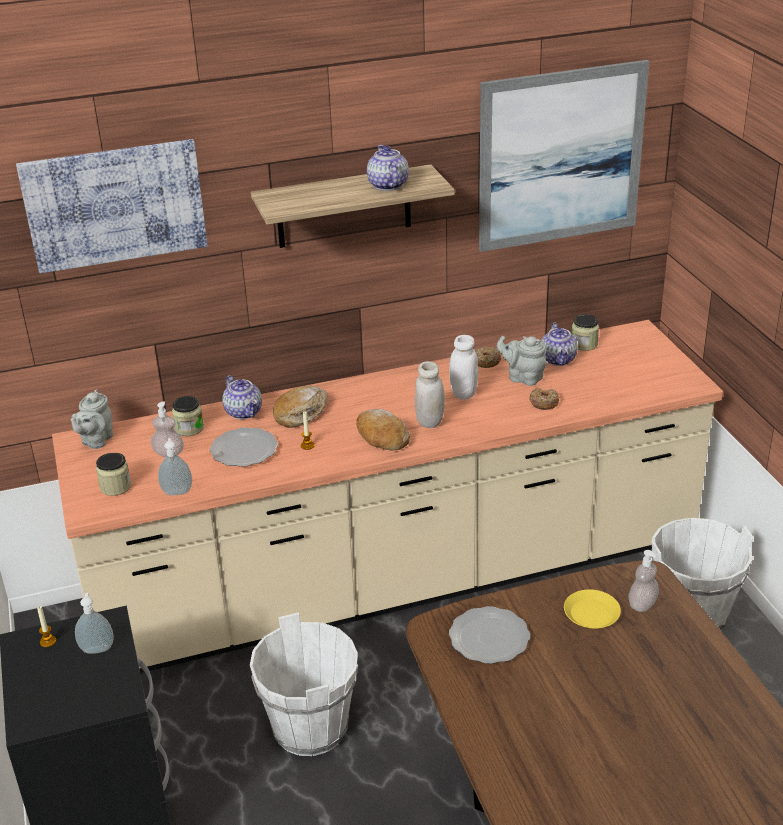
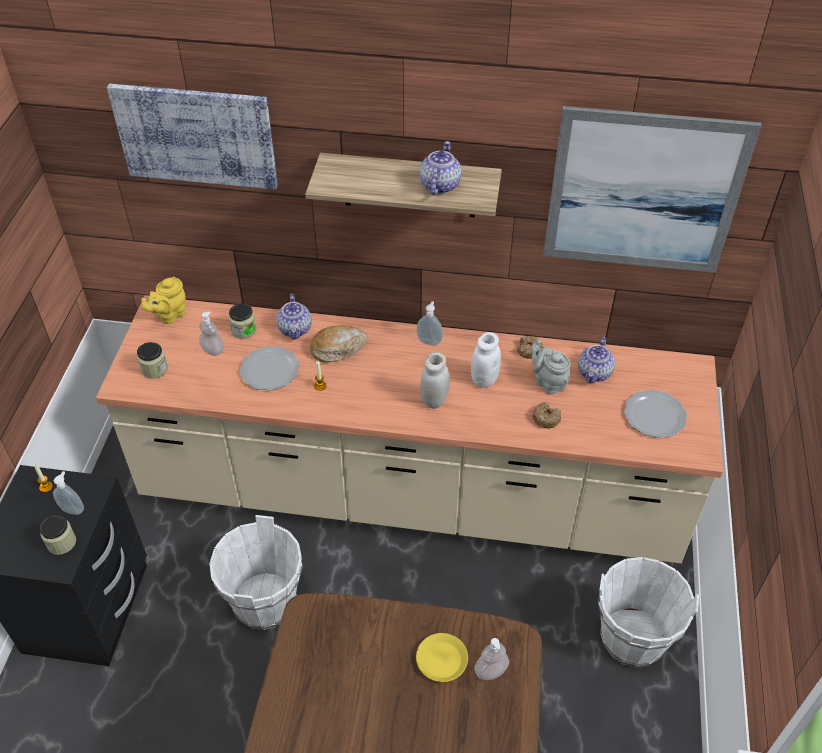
camera: 25 degrees right, 15 degrees up
(96, 441) = (169, 315): grey teapot -> yellow teapot
(177, 491) = (194, 393): soap dispenser -> soap dispenser (429, 341)
(381, 437) = (383, 401): bread -> none
(490, 638) = (343, 645): plate -> plate (654, 416)
(584, 344) = (631, 363): jar -> jar (61, 542)

